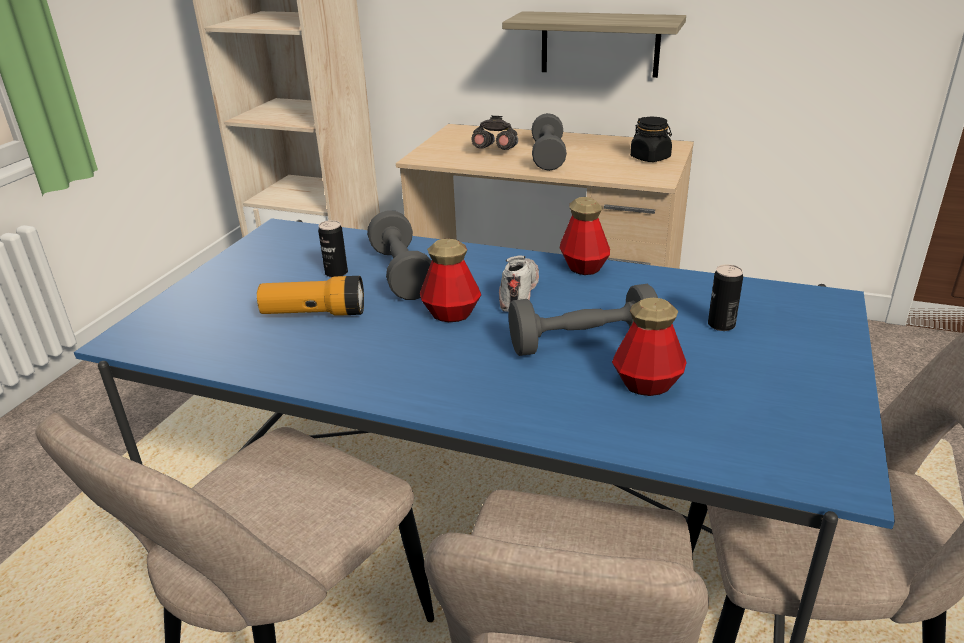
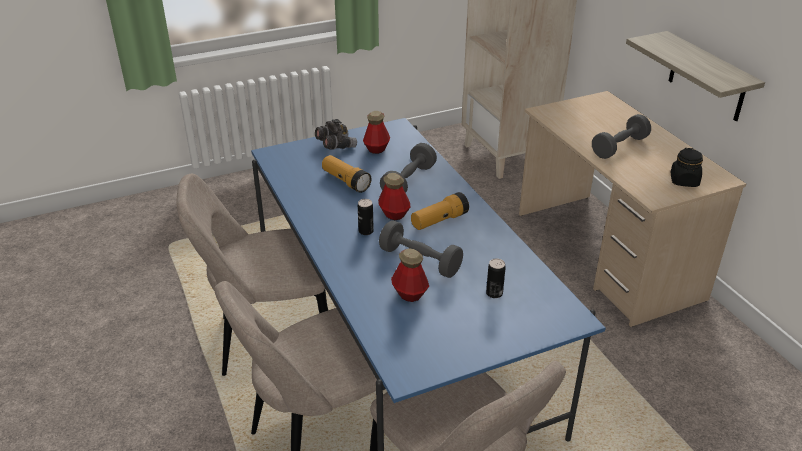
camera: 45 degrees right, 5 degrees up
(336, 273) = (384, 165): can -> can (366, 231)
(495, 151) = (596, 127): grey binoculars -> grey binoculars (335, 146)
(518, 292) = (439, 221): white shoe -> flashlight
(583, 267) = (492, 227): bottle -> bottle (376, 149)

